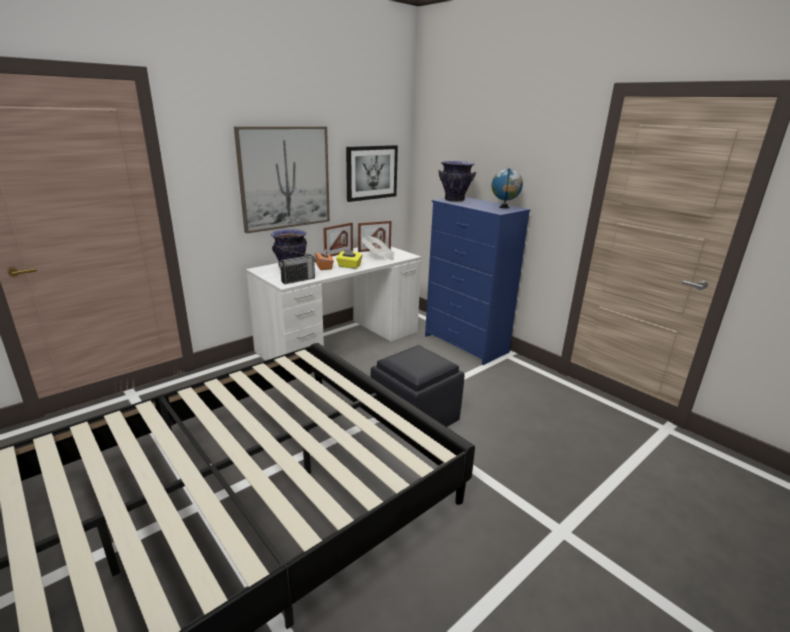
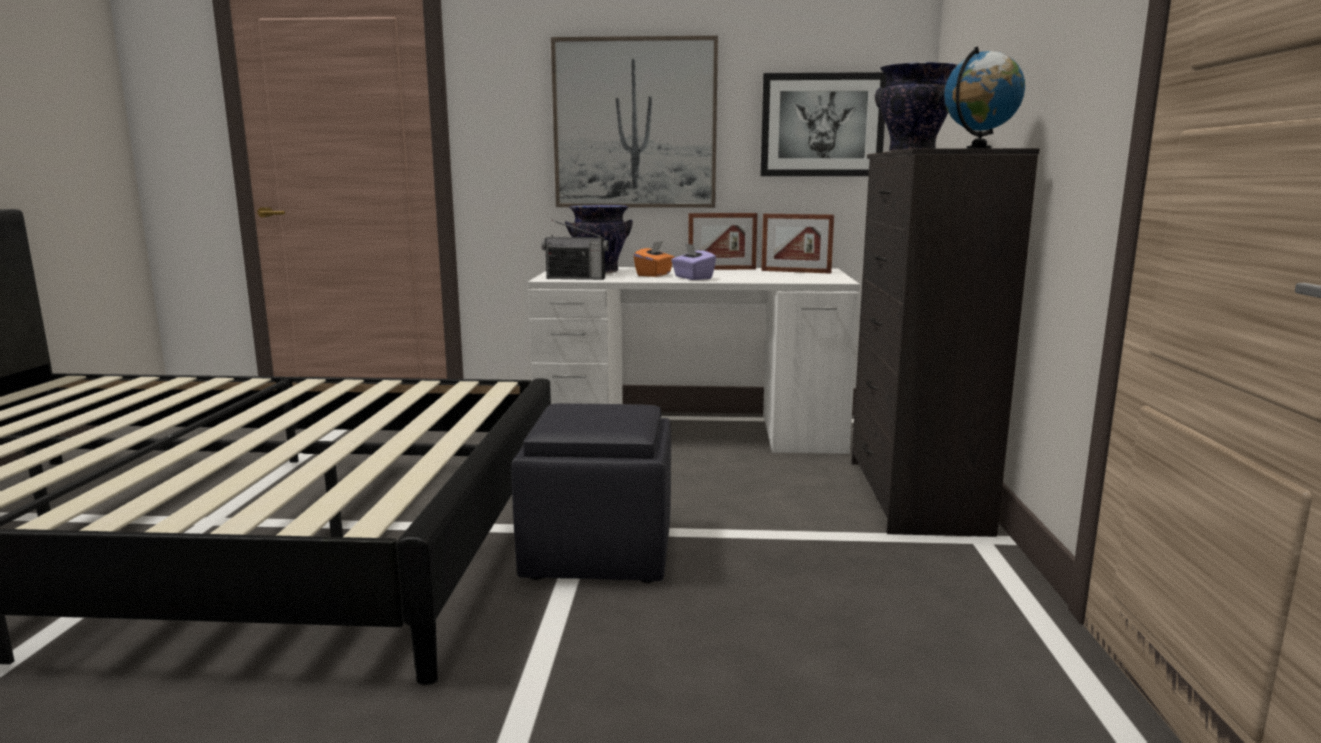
camera: 45 degrees right, 10 degrees down
(349, 266) = (692, 278): yellow tissue box -> purple tissue box
(378, 257) = (776, 276): newspaper -> none
(465, 344) = (914, 496): blue dresser -> black dresser

